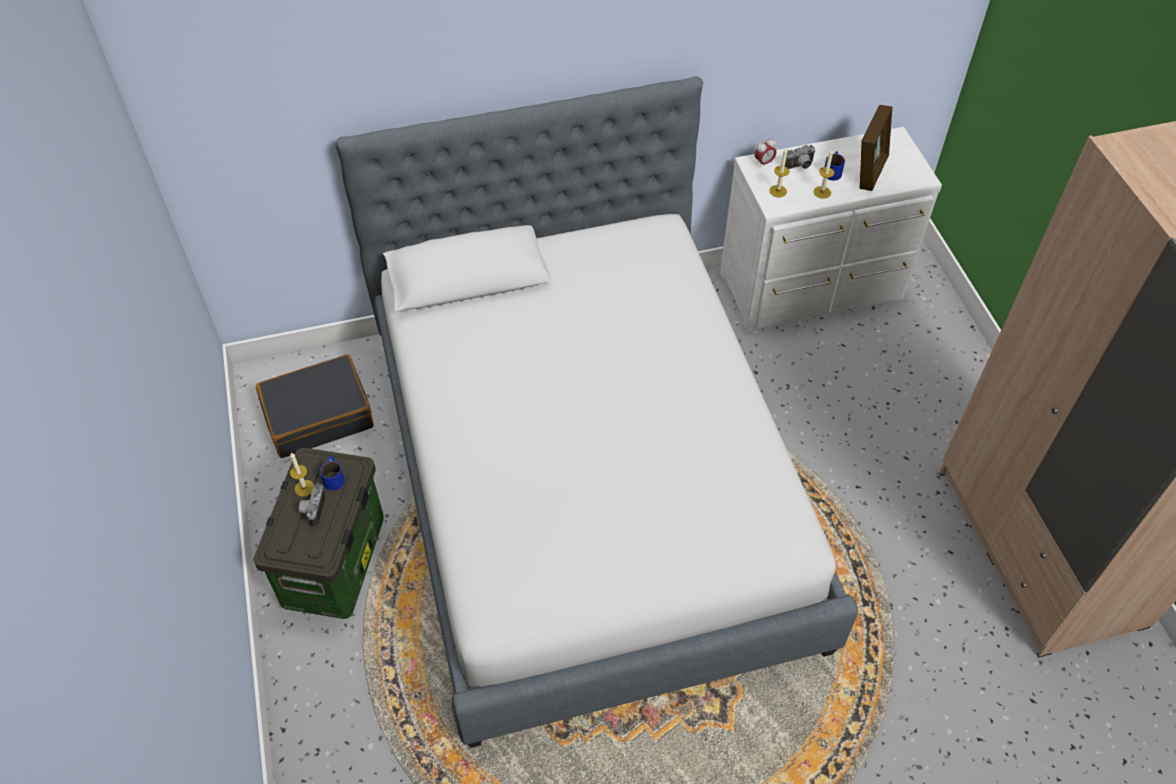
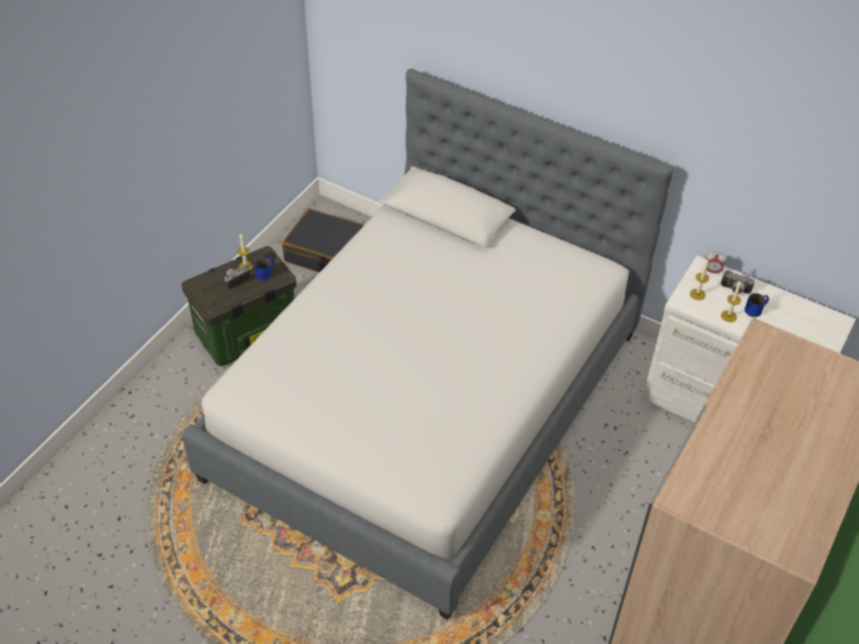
camera: 45 degrees right, 5 degrees down
(869, 171) = (784, 327): picture frame -> none

